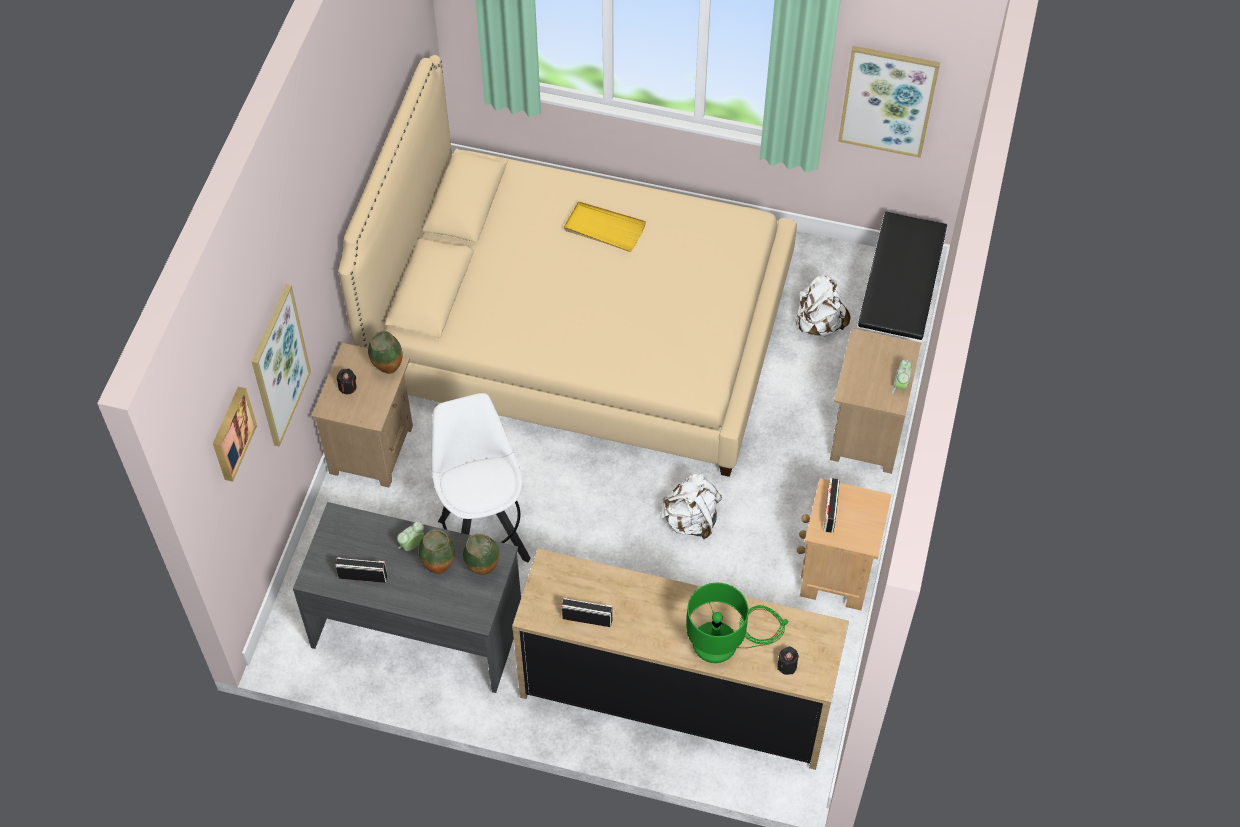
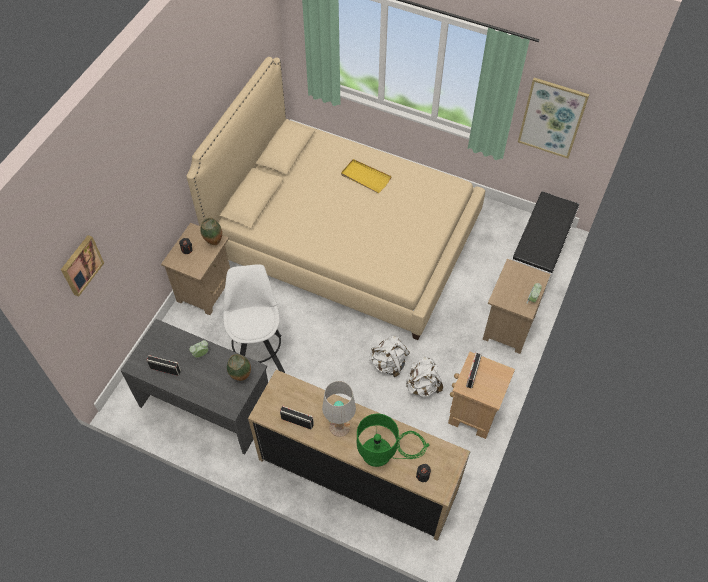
camera: 10 degrees right, 0 degrees up
(279, 366) = (130, 228): picture -> none
(438, 567) = (214, 371): vase -> none
(651, 617) = (339, 427): none -> white table lamp
(819, 323) = (490, 254): white backpack -> white backpack (423, 385)

